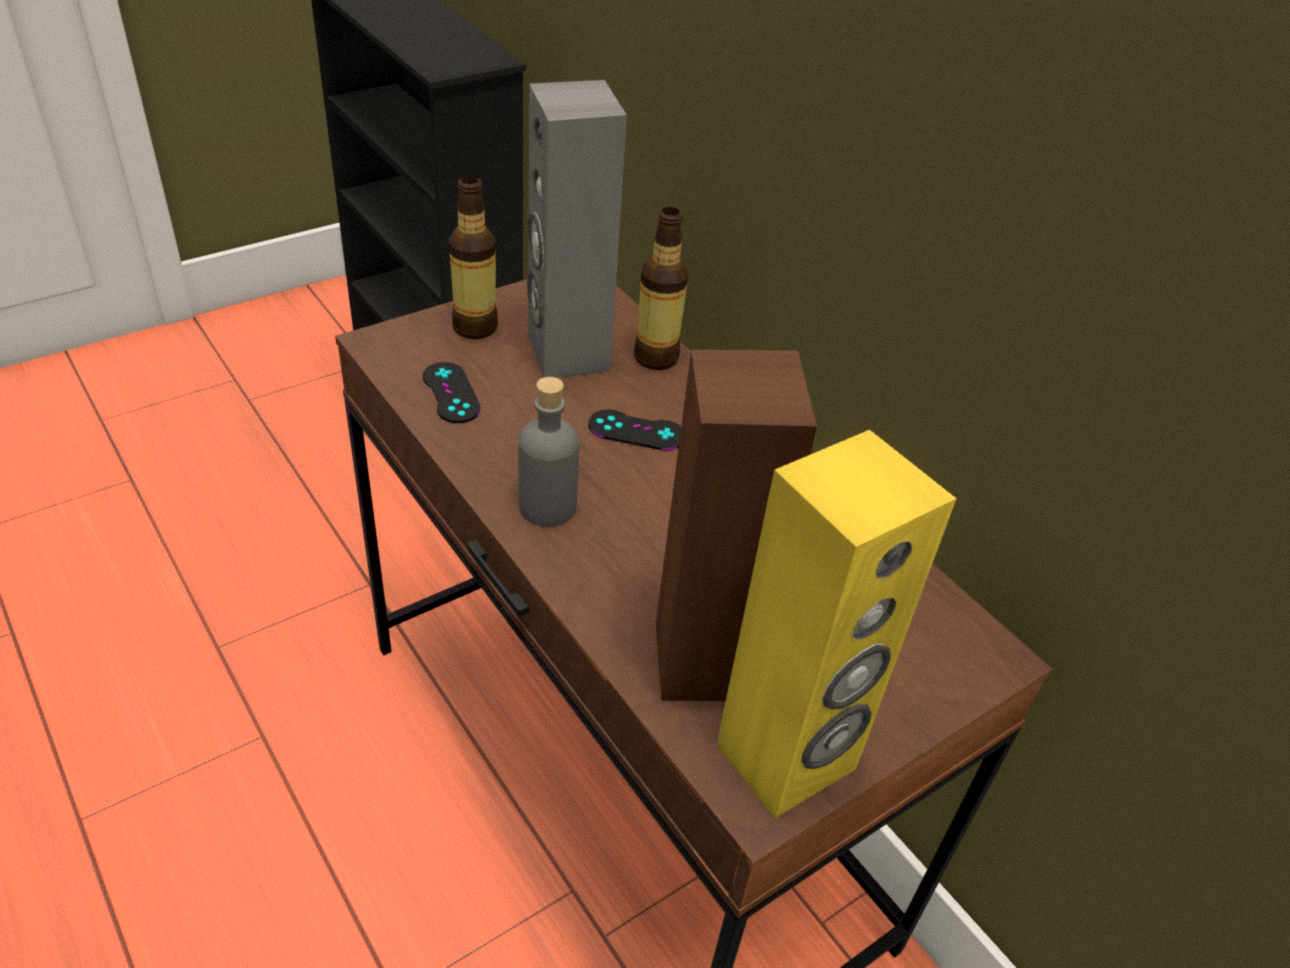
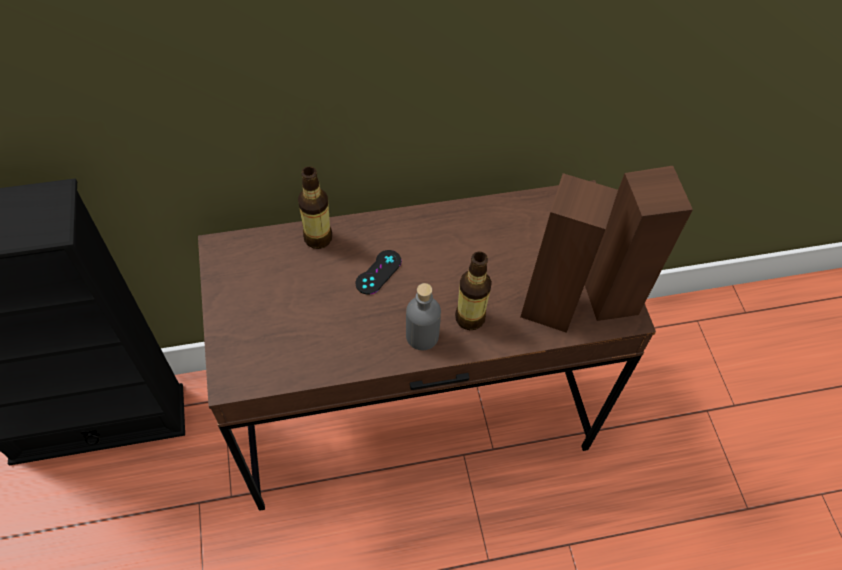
camera: 65 degrees left, 15 degrees up
(451, 393) = (302, 354): black game controller -> none
(475, 327) = (241, 322): bottle -> bottle (469, 318)
(567, 353) = (292, 281): grey speaker -> none
(787, 758) = (611, 297): yellow speaker -> brown speaker

